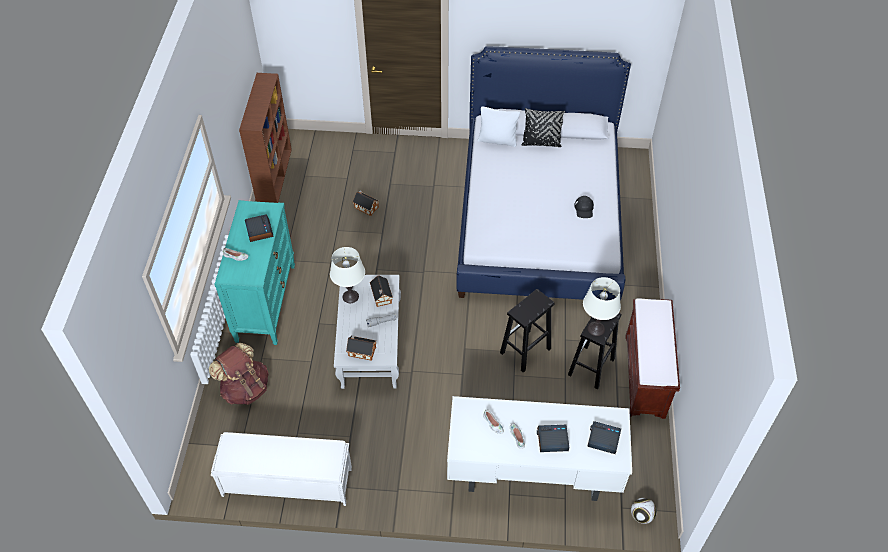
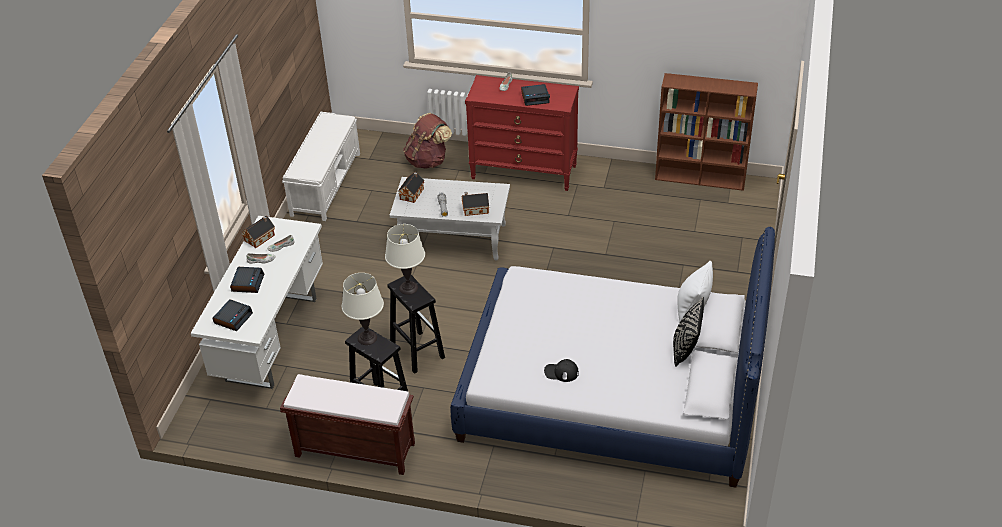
camera: 100 degrees right, 10 degrees down
(265, 302) = (524, 172): turquoise dresser -> red dresser
(350, 296) = (480, 189): white table lamp -> white table lamp (408, 288)
(365, 207) = (647, 243): toy house -> toy house (260, 237)
(641, 516) = (195, 413): football -> none

